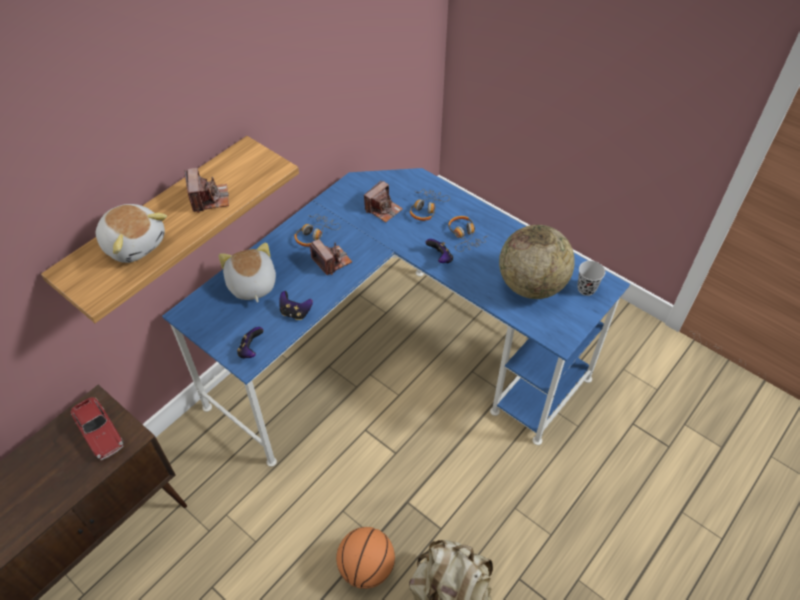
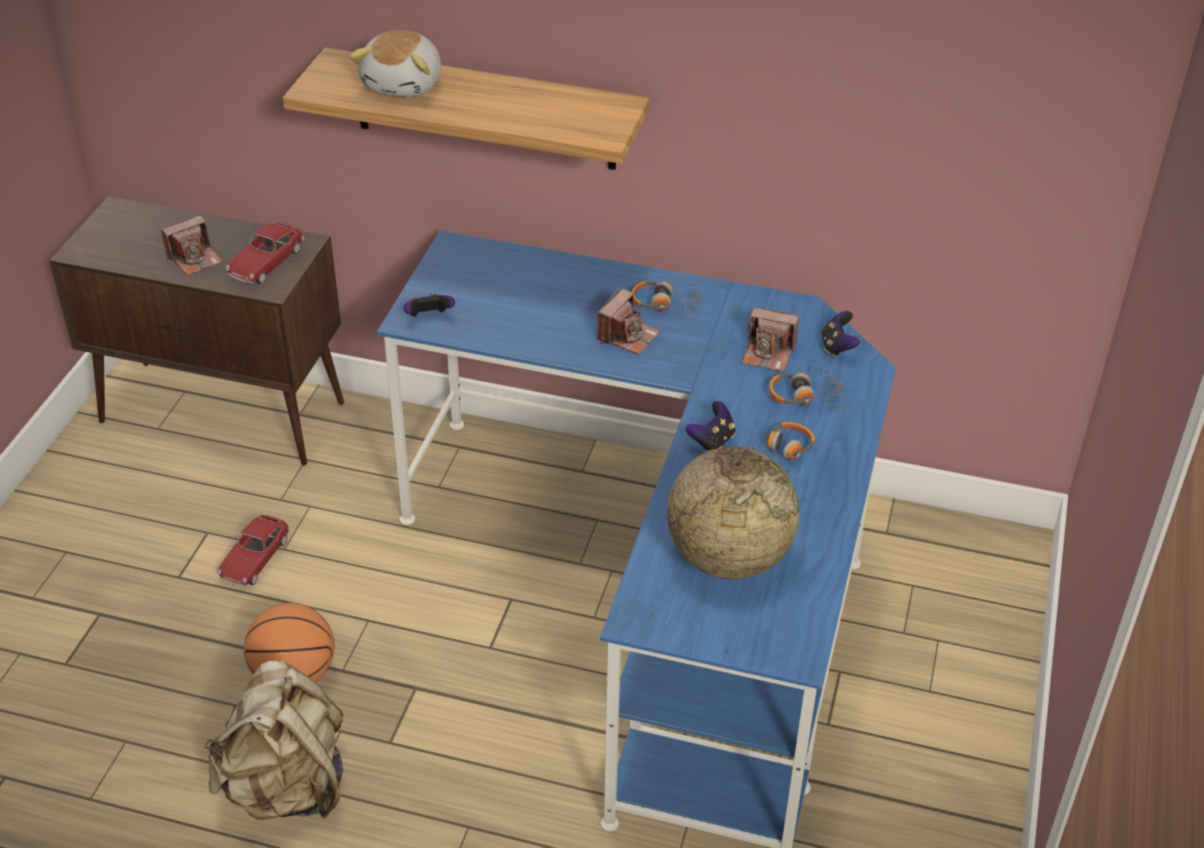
camera: 65 degrees right, 10 degrees down
(209, 198) = (511, 107): camera -> camera (195, 259)
(251, 285) = (535, 281): plush toy -> none
(254, 562) = (255, 559): none -> toy car
(295, 312) = (513, 334): game controller -> game controller (837, 347)
(586, 289) = (768, 628): black cup -> none

